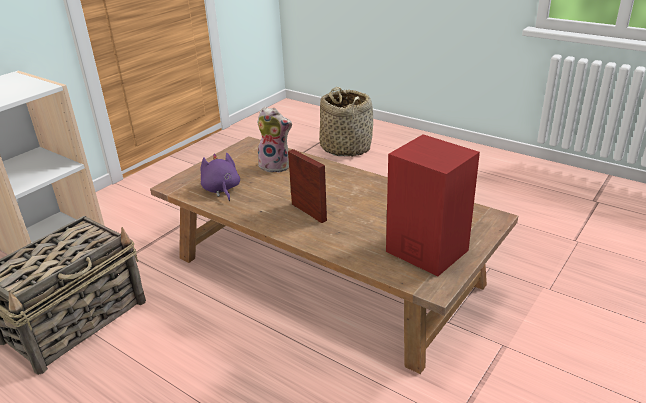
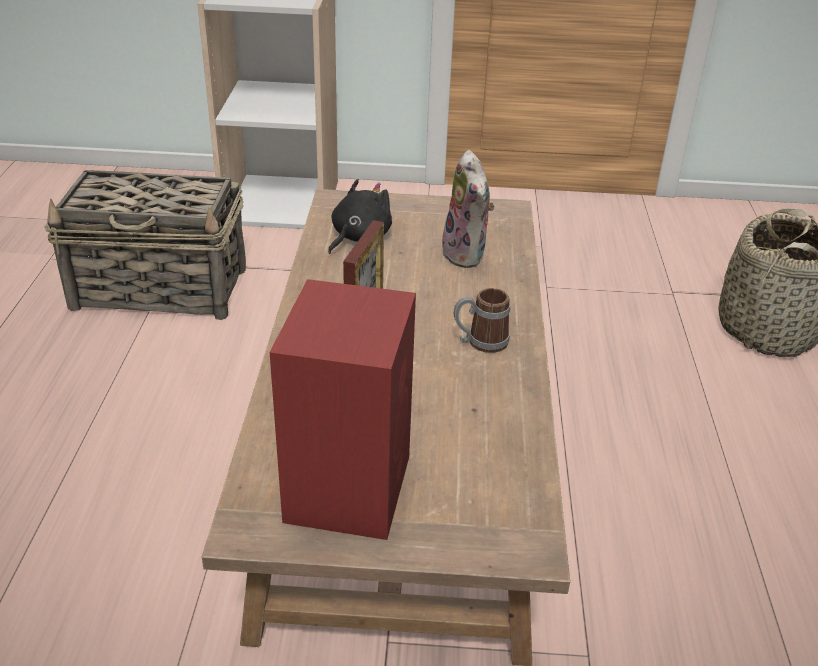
camera: 55 degrees right, 5 degrees up
(221, 190) = (358, 238): purple plush toy -> black plush toy
(350, 185) = (480, 342): none -> mug

